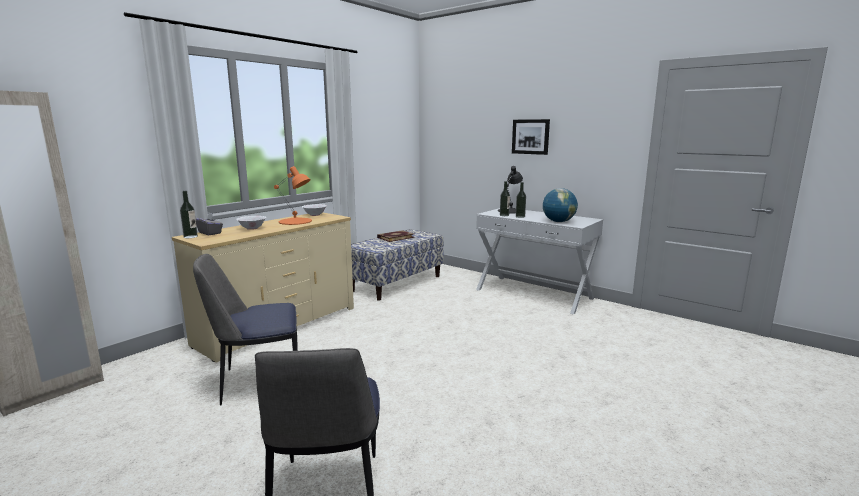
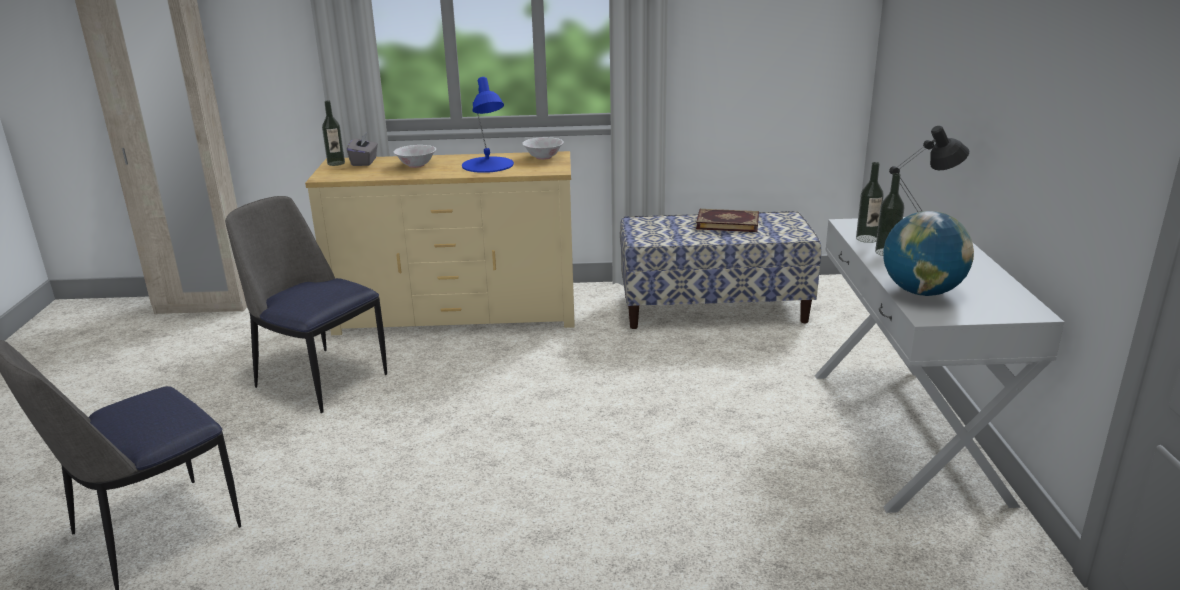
camera: 50 degrees right, 10 degrees up
(295, 221) = (487, 165): orange table lamp -> blue table lamp
(530, 136) = (1002, 58): picture -> none

